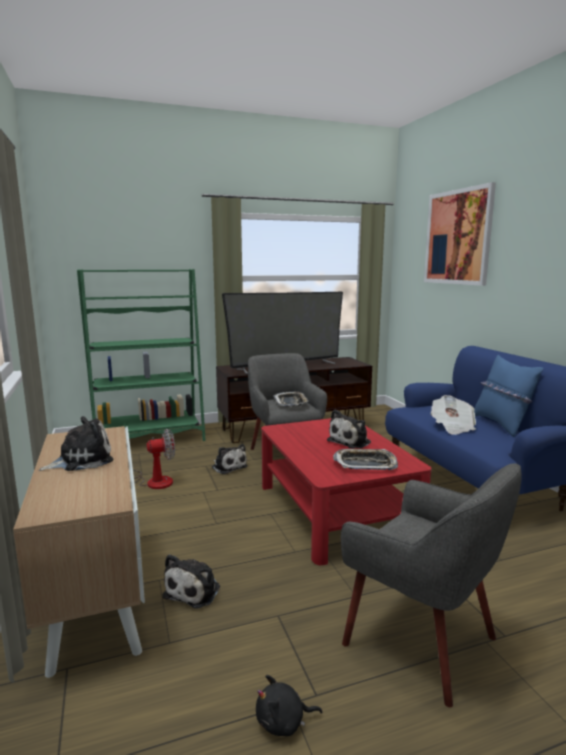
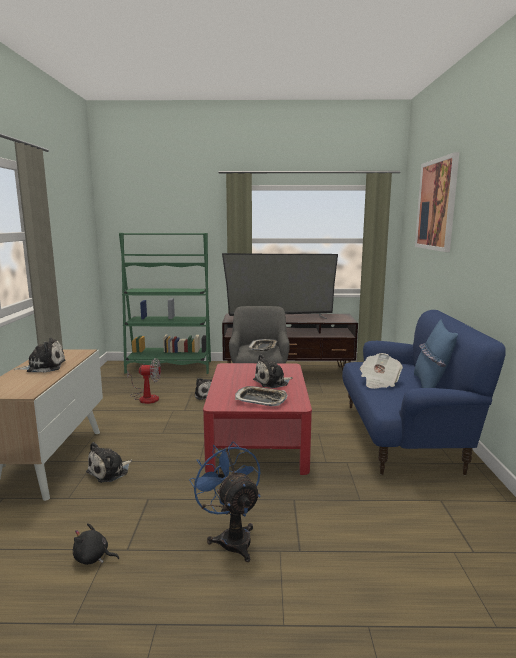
camera: 20 degrees right, 0 degrees up
(422, 640) = (232, 537): grey armchair -> blue fan

